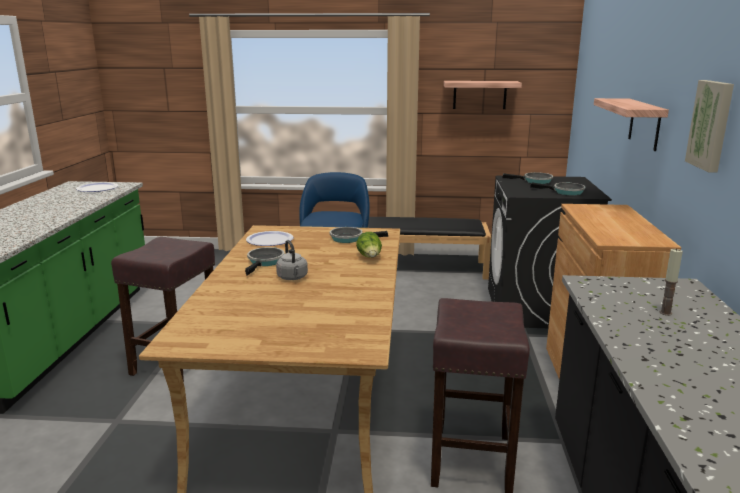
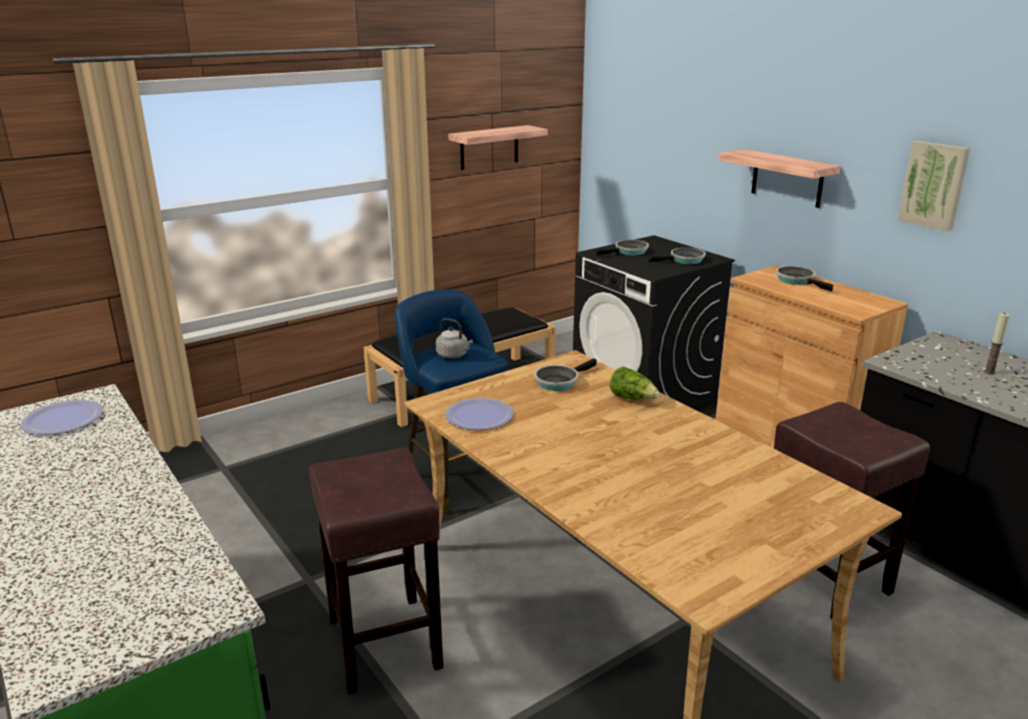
camera: 40 degrees left, 5 degrees up
(265, 262) = (547, 449): frying pan -> frying pan (797, 280)
(293, 278) = (622, 457): grey kettle -> grey kettle (454, 355)

